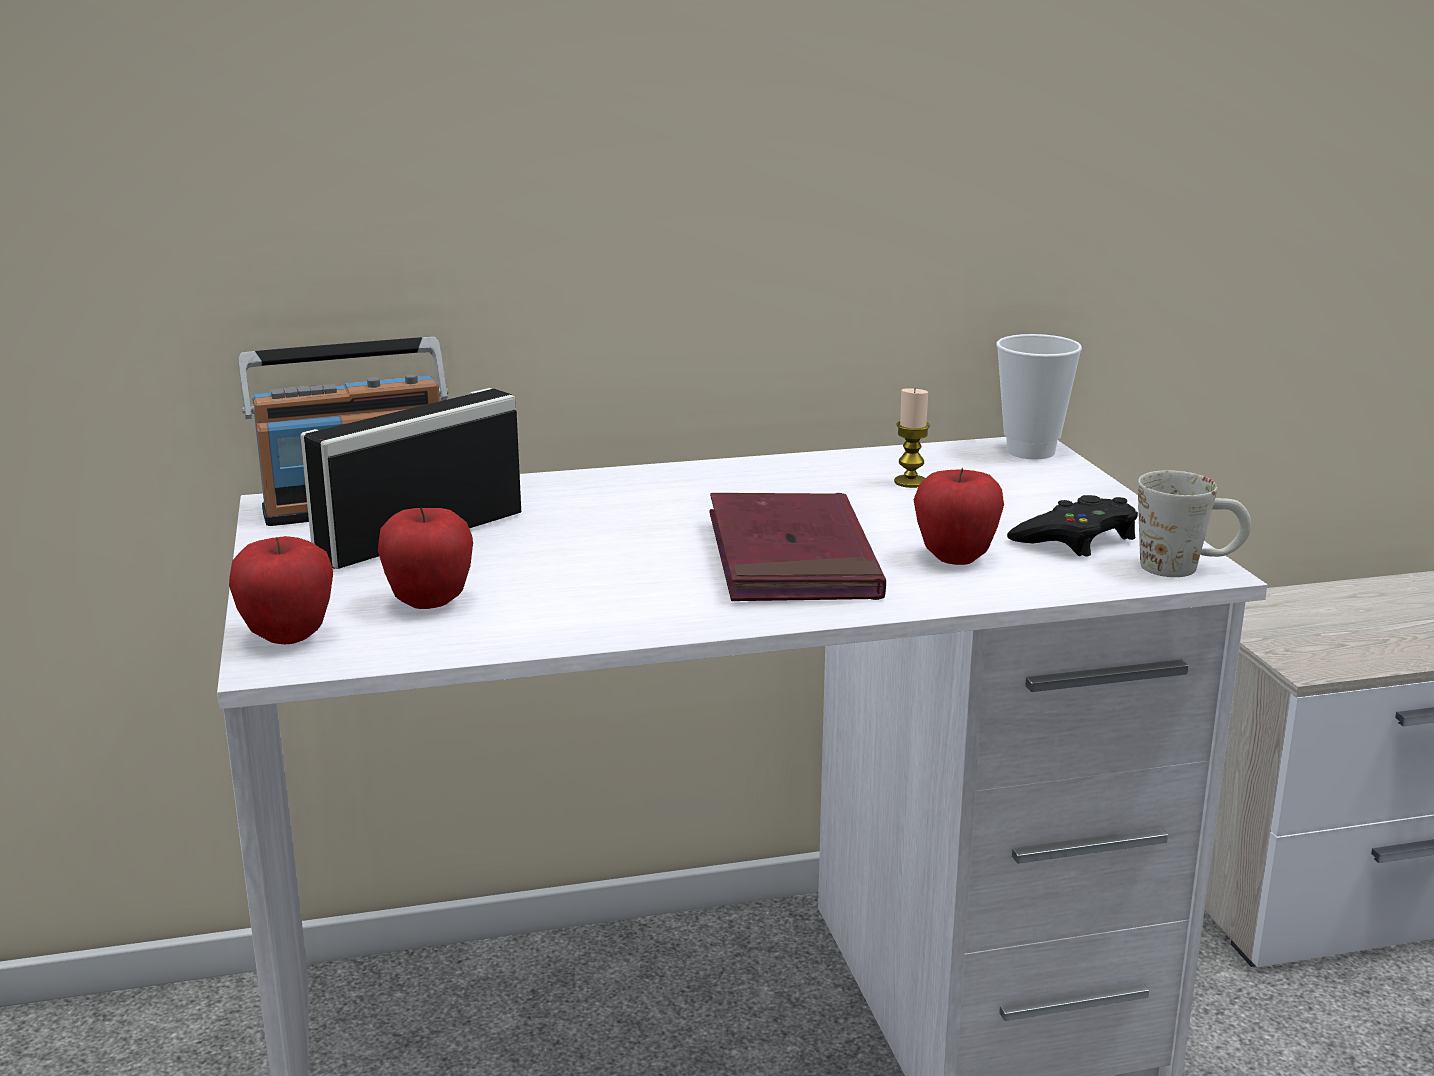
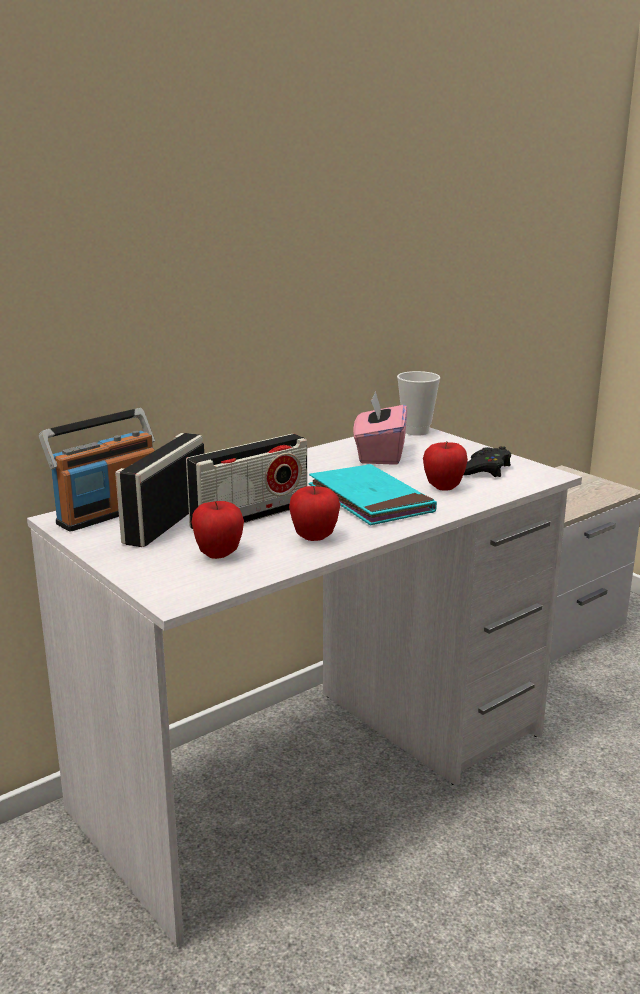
camera: 25 degrees left, 0 degrees up
(288, 638) = (166, 587): apple -> apple (314, 538)
(558, 550) = (250, 516): none -> radio
(792, 558) = (370, 500): red book -> turquoise book
(910, 482) = (379, 454): candle -> pink tissue box
(1187, 567) = (544, 475): white mug -> none

